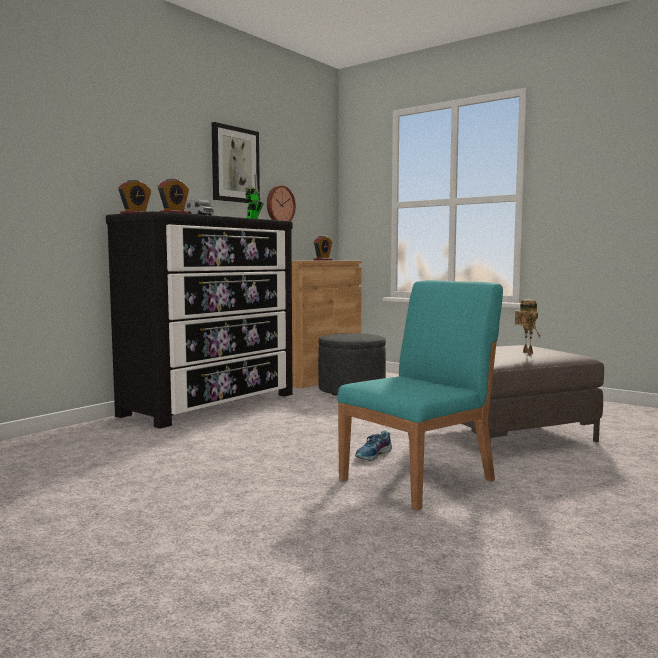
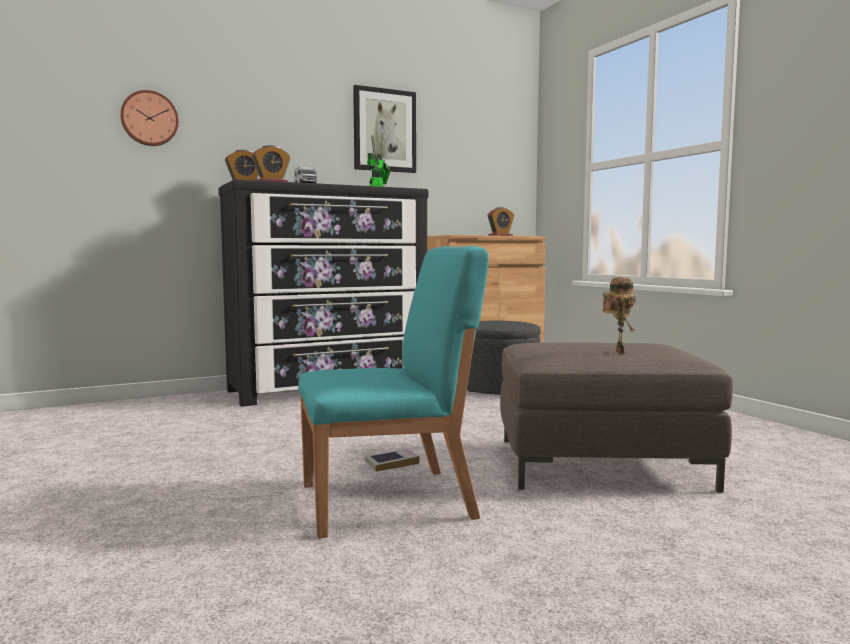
camera: 25 degrees right, 0 degrees up
(279, 205) = (446, 173): wall clock -> wall clock (149, 119)
(374, 455) = (391, 463): shoe -> book

